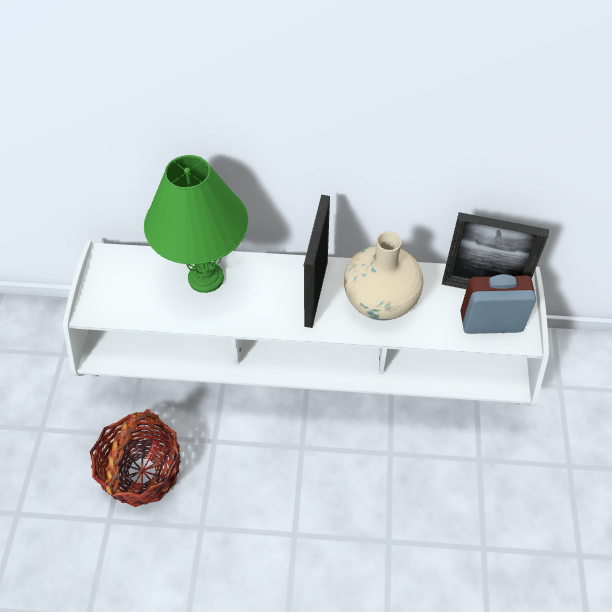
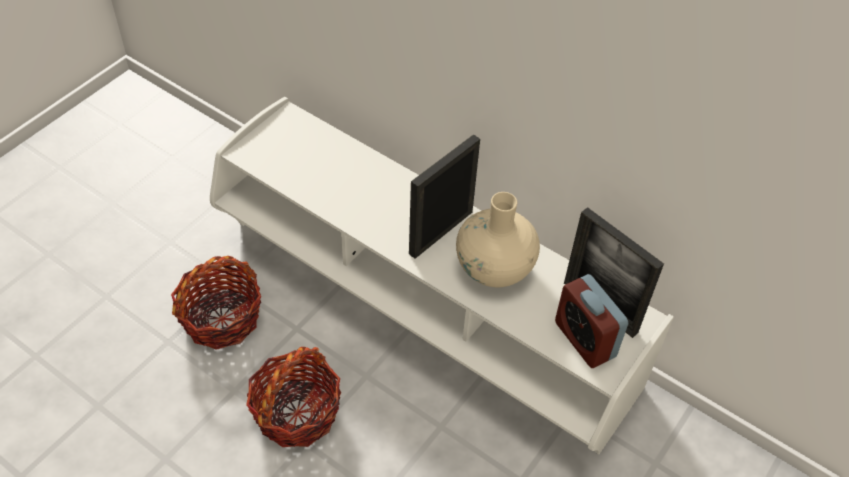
camera: 30 degrees right, 5 degrees down
(207, 278) = (357, 173): green table lamp -> none
(268, 513) = (297, 412): none -> basket
(491, 322) = (584, 339): alarm clock -> alarm clock turned 150 degrees counterclockwise

